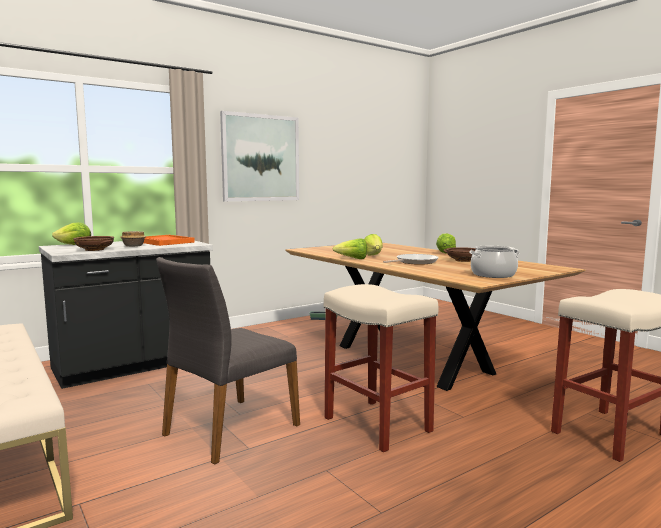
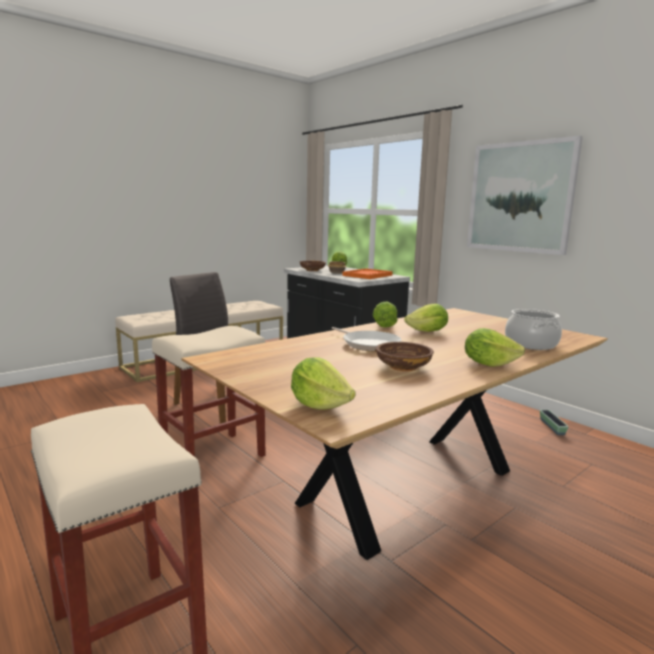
camera: 85 degrees right, 5 degrees up
(493, 275) = (263, 369): cooking pot -> cooking pot (531, 344)
(543, 269) = (320, 405): none -> lettuce

